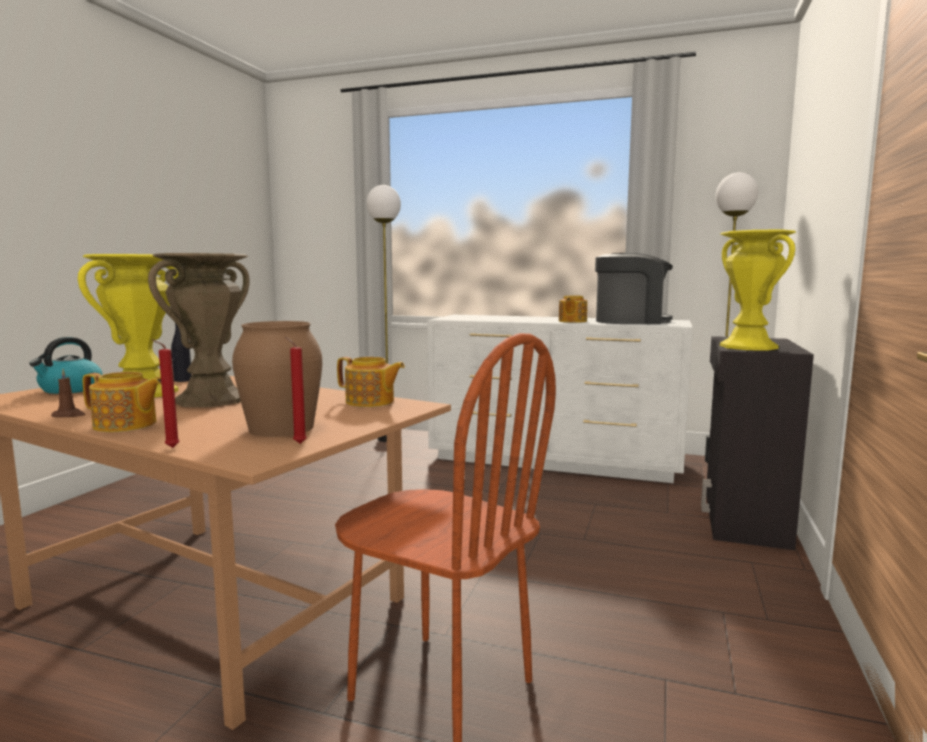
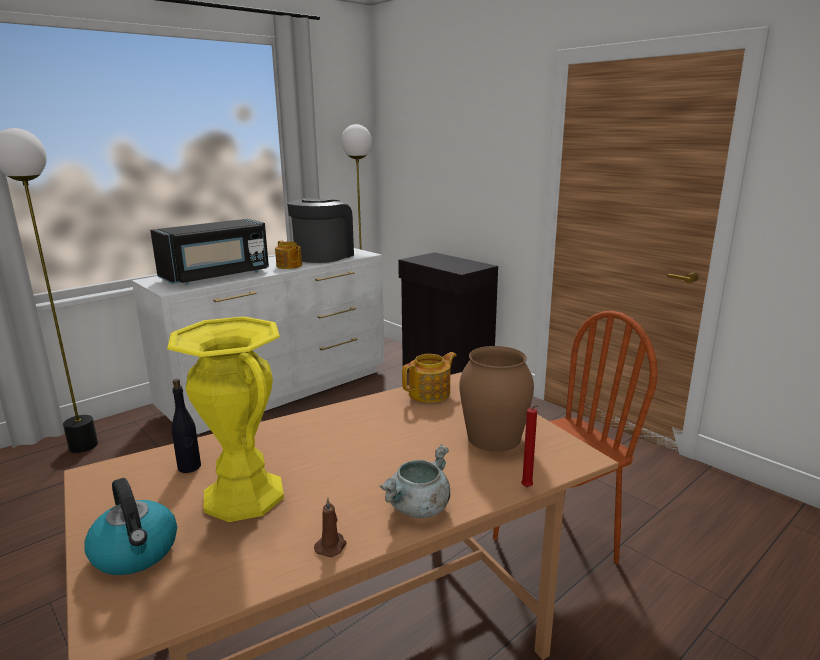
camera: 60 degrees left, 10 degrees up
(126, 425) = (418, 508): teapot -> grey cooking pot
(211, 400) = (340, 458): brown vase -> none
(298, 443) = (546, 437): red candle -> none
(499, 318) = (216, 276): none -> black microwave
(748, 347) = (457, 267): yellow vase -> none

